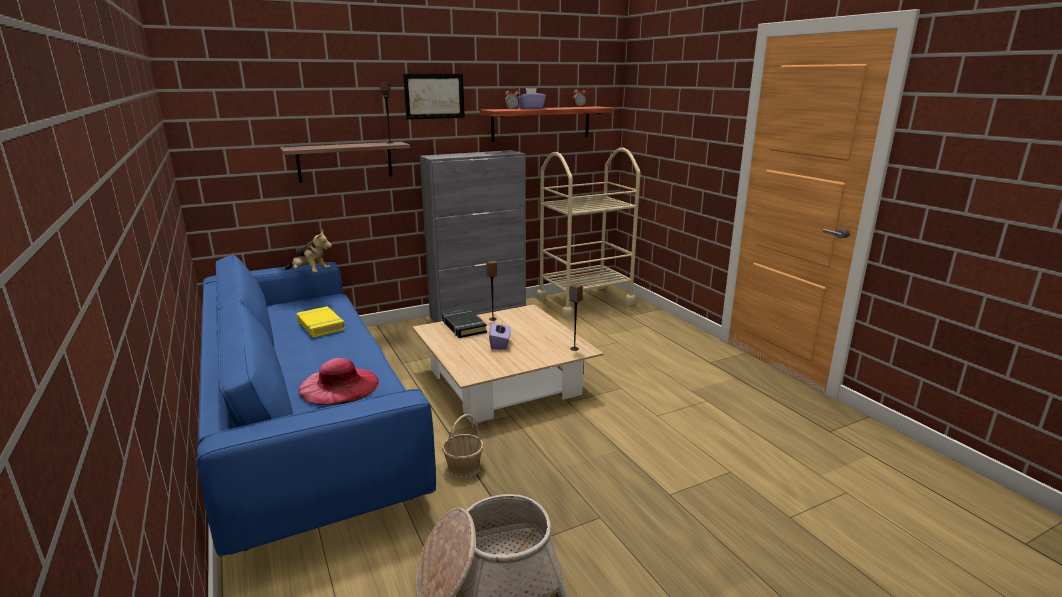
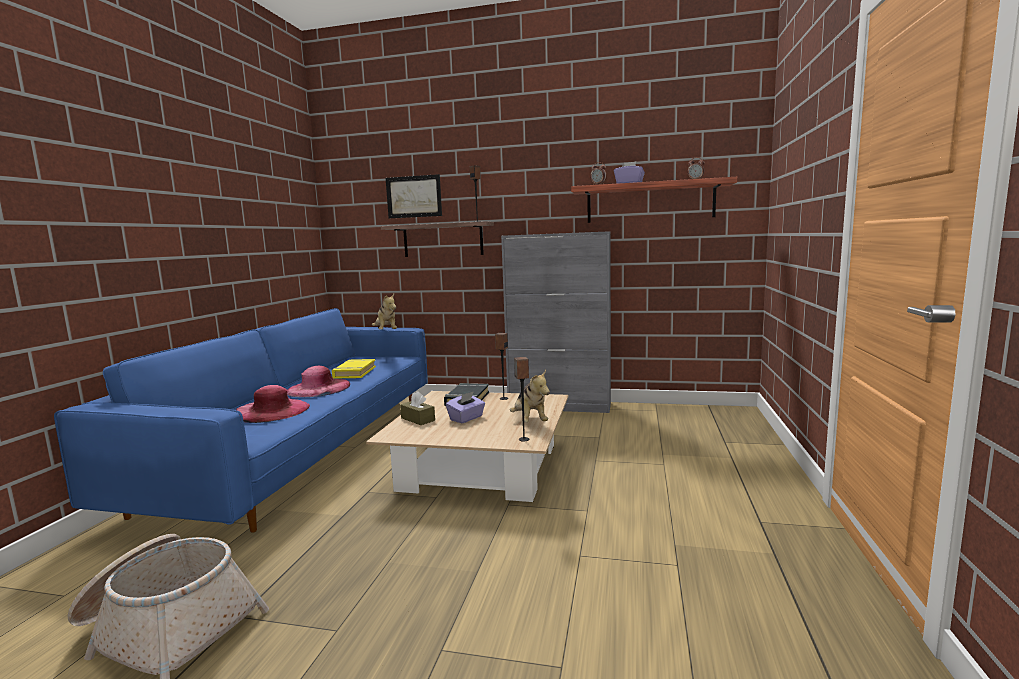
camera: 40 degrees right, 10 degrees down
(325, 351) = (318, 388): none -> pink hat
(434, 96) = (527, 177): picture -> picture (414, 196)
(462, 355) = (418, 419): none -> brown tissue box
(463, 468) = (324, 525): basket -> none
(550, 333) = (529, 421): none -> plush toy
(585, 301) = (692, 416): beige cart -> none

